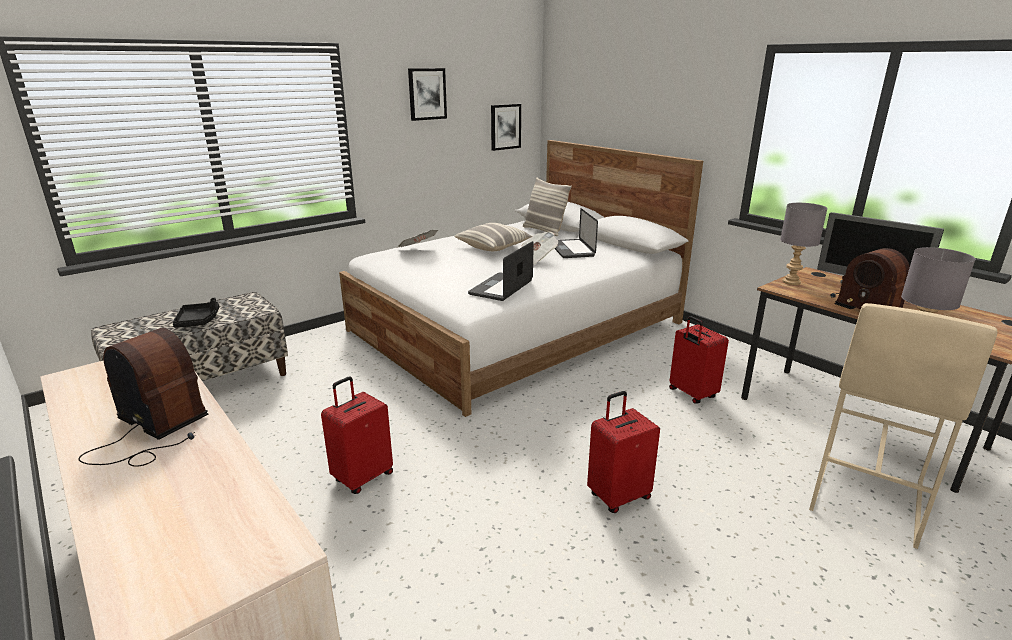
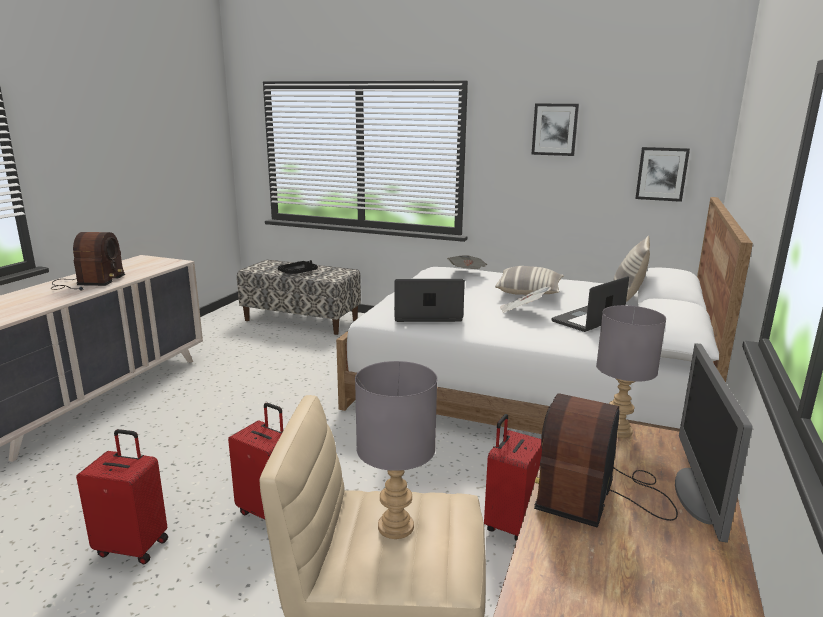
camera: 60 degrees right, 5 degrees down
(362, 477) = (232, 398): red suitcase -> red suitcase (133, 546)

